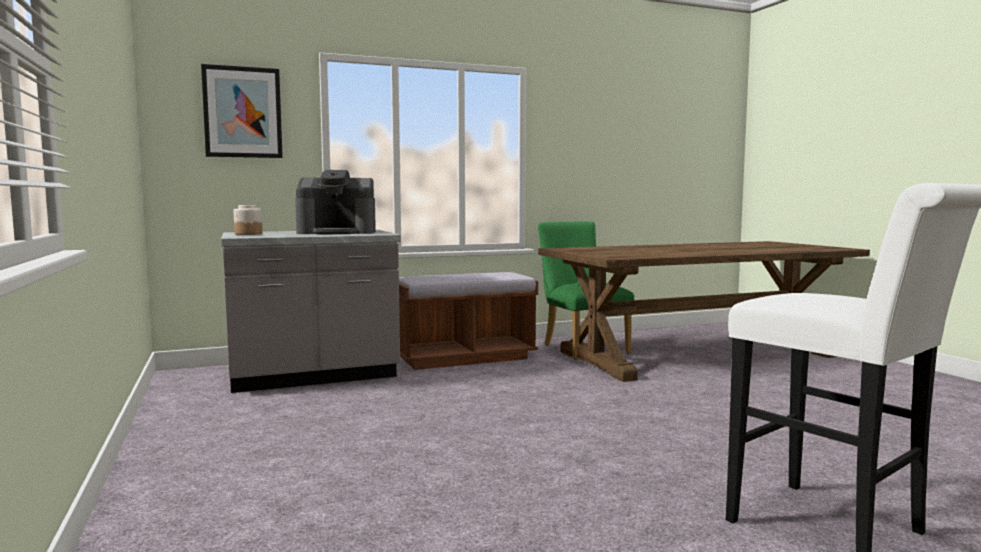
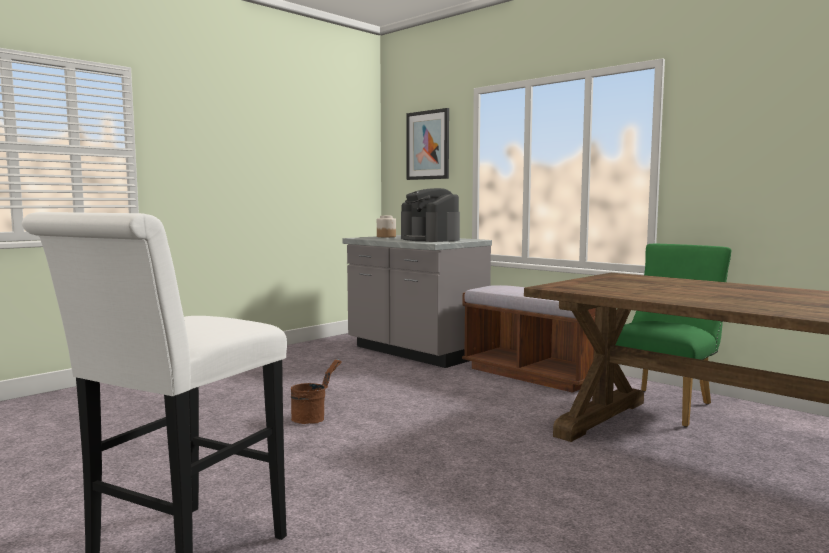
camera: 65 degrees right, 0 degrees up
(496, 444) = (313, 418): none -> brown bucket

